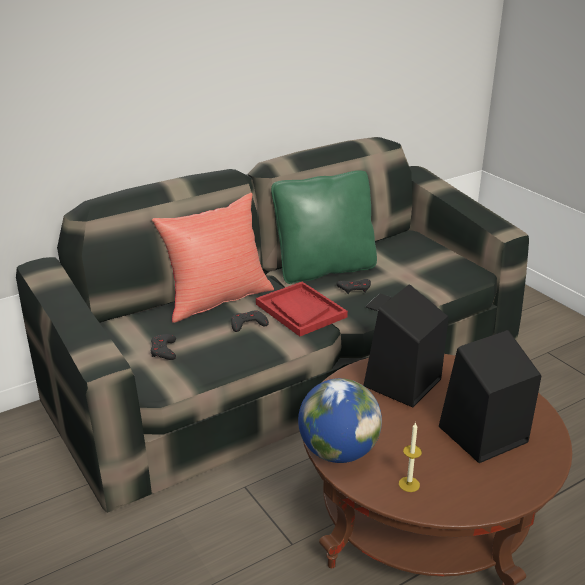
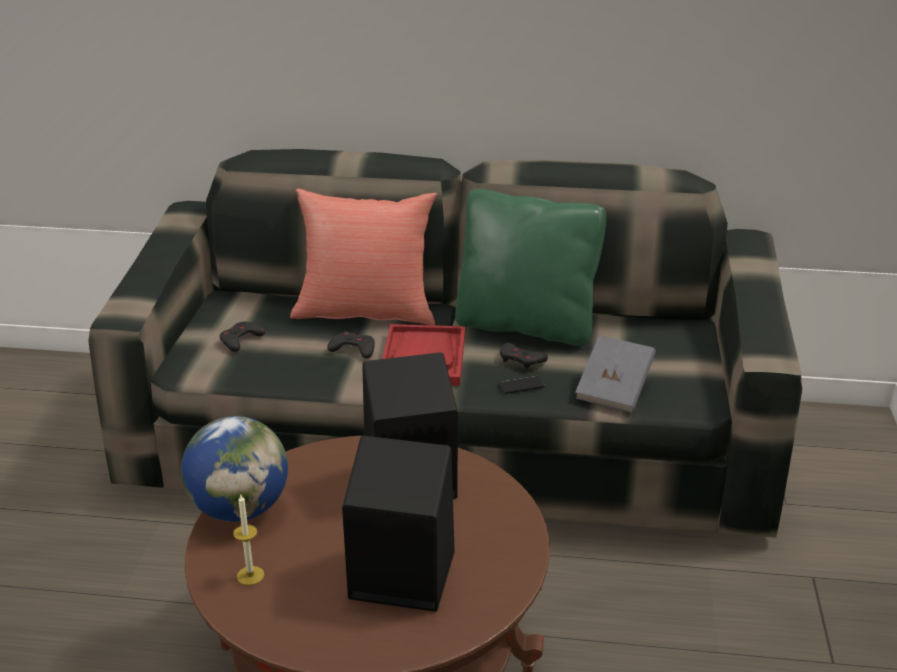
camera: 40 degrees right, 0 degrees up
(426, 284) = (614, 390): none -> grey book

